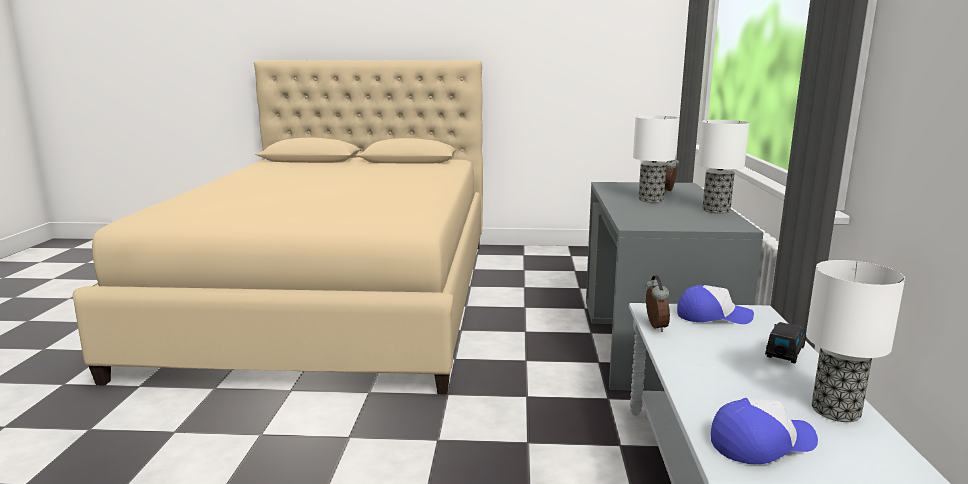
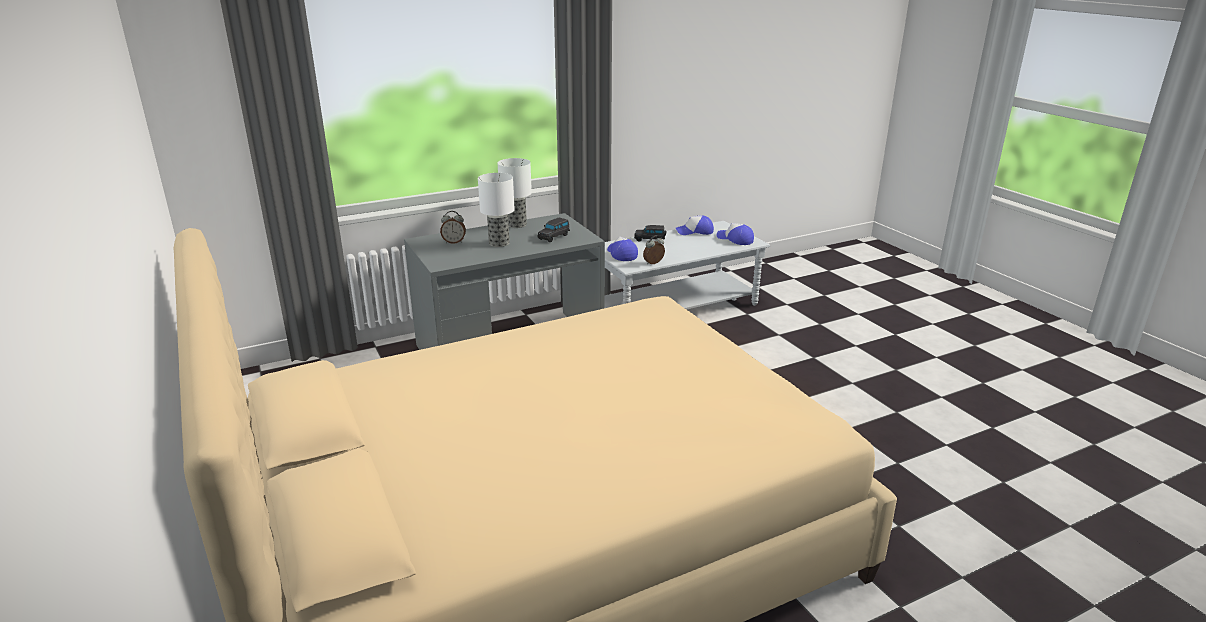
camera: 120 degrees left, 10 degrees up
(654, 216) = (554, 237): none -> black toy car
(834, 411) = (695, 231): table lamp -> cap

